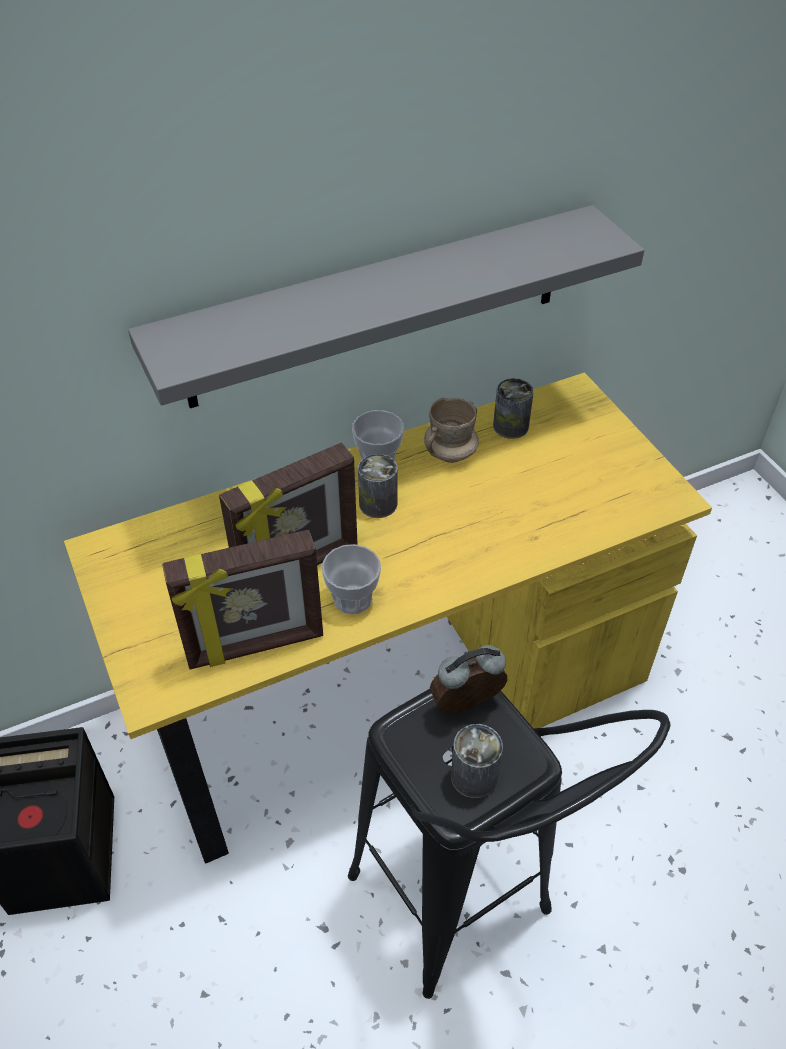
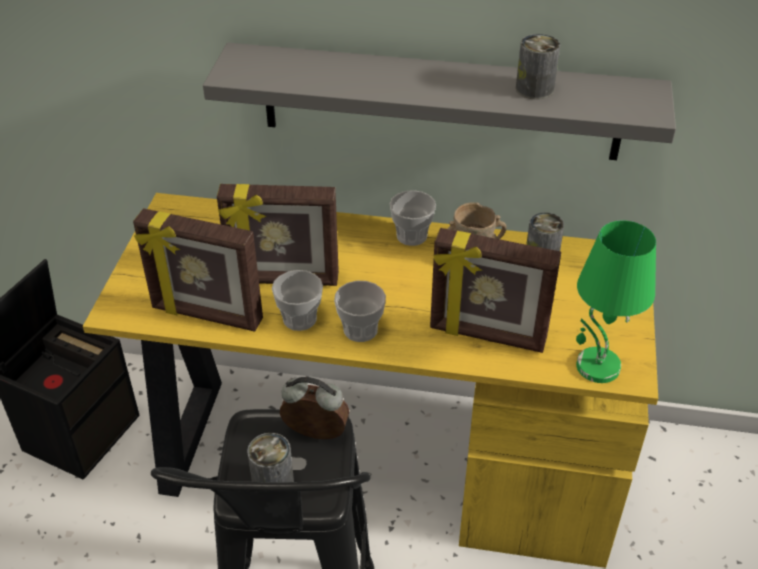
camera: 35 degrees right, 5 degrees down
(378, 504) = (381, 265): can -> can (534, 89)
(420, 578) = (360, 330): none -> cup
(534, 524) = (487, 336): none -> picture frame
(644, 505) = (596, 367): none -> green table lamp

